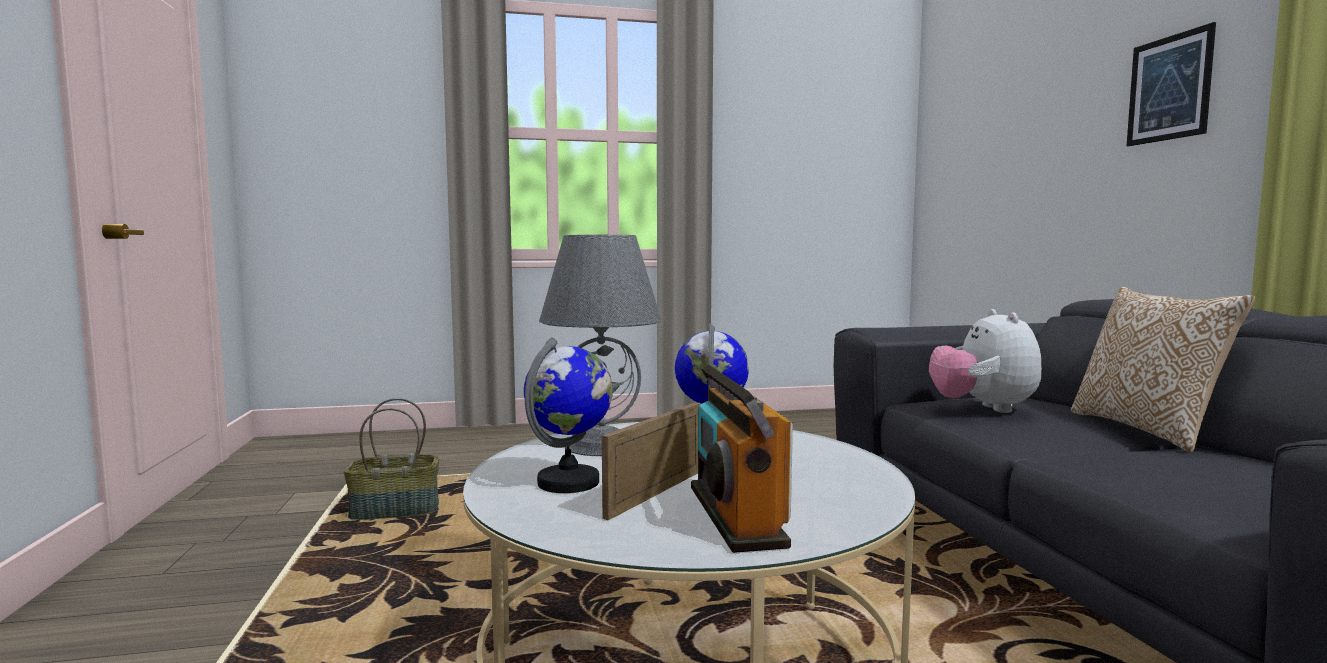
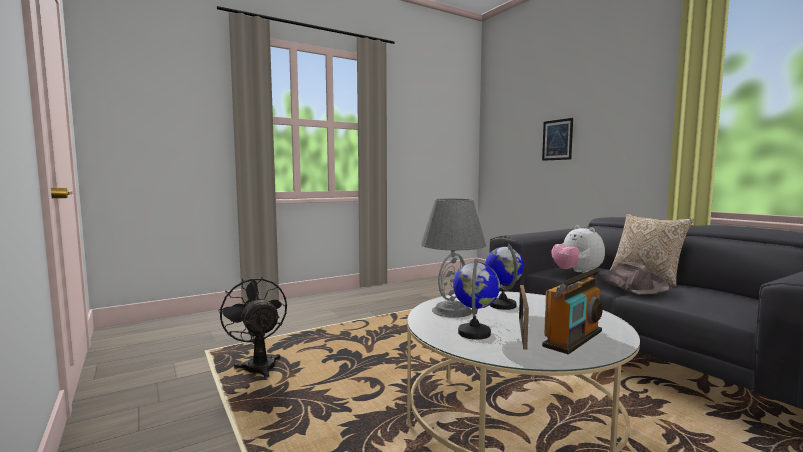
camera: 20 degrees left, 0 degrees up
(393, 512) = (258, 365): basket -> black fan
(735, 515) = (573, 339): radio -> radio turned 105 degrees counterclockwise
(1071, 441) = (632, 286): none -> brown hat
(1169, 88) = (621, 120): picture -> picture (557, 140)

